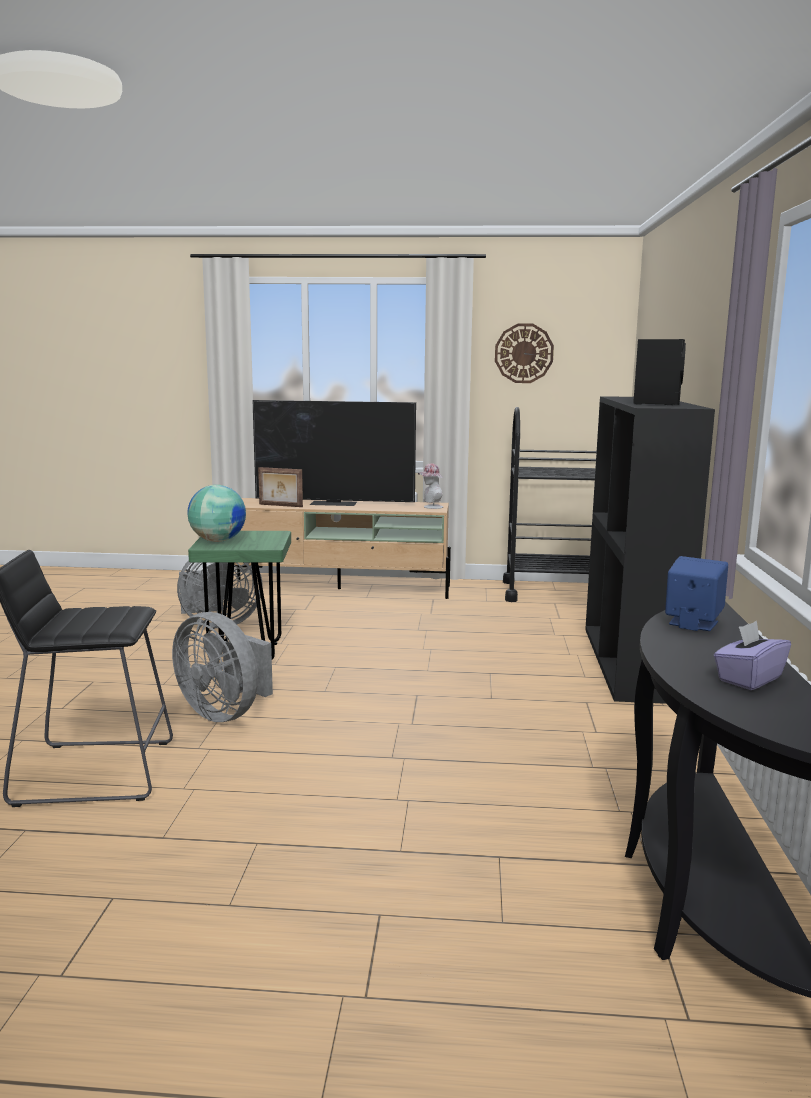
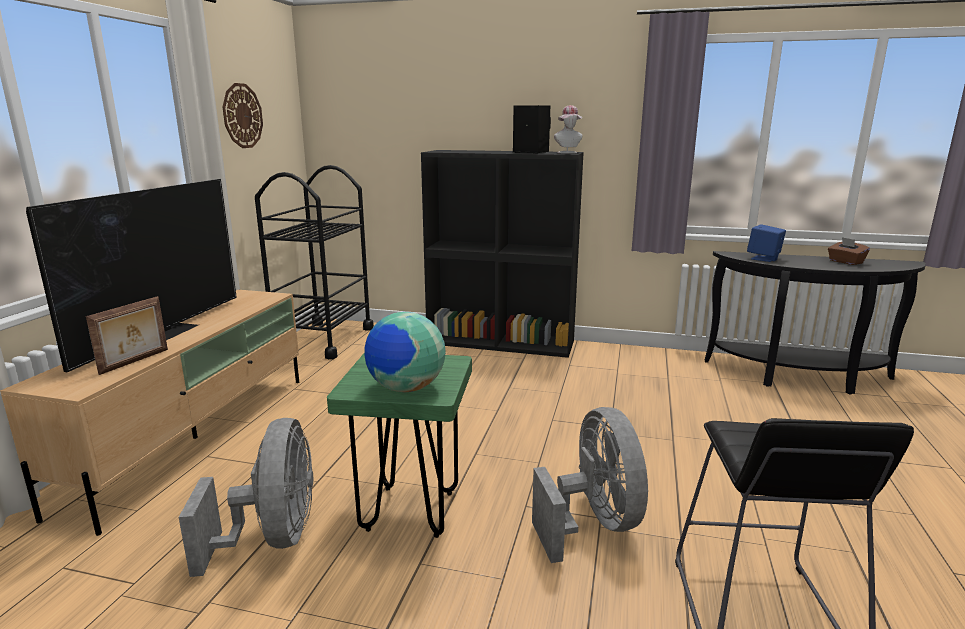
camera: 80 degrees left, 5 degrees up
(225, 713) = (593, 523): grey fan -> grey fan turned 60 degrees counterclockwise
(431, 507) = (256, 296): hat -> hat (568, 153)
(748, 679) = (845, 262): purple tissue box -> brown tissue box

